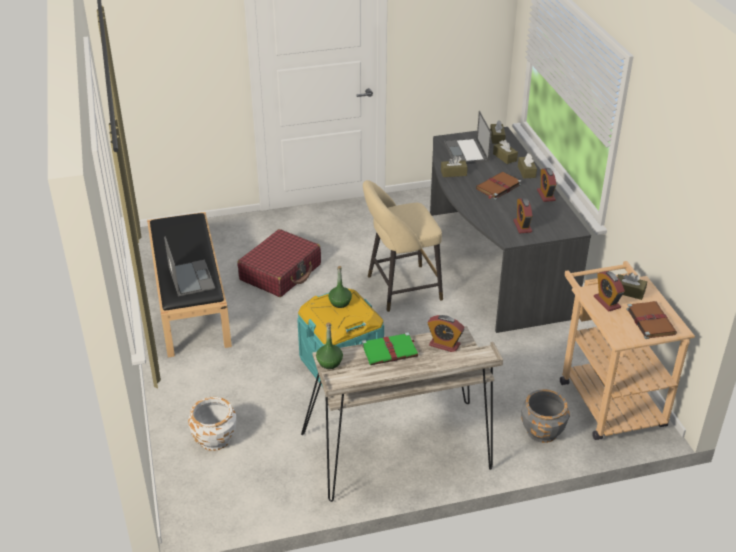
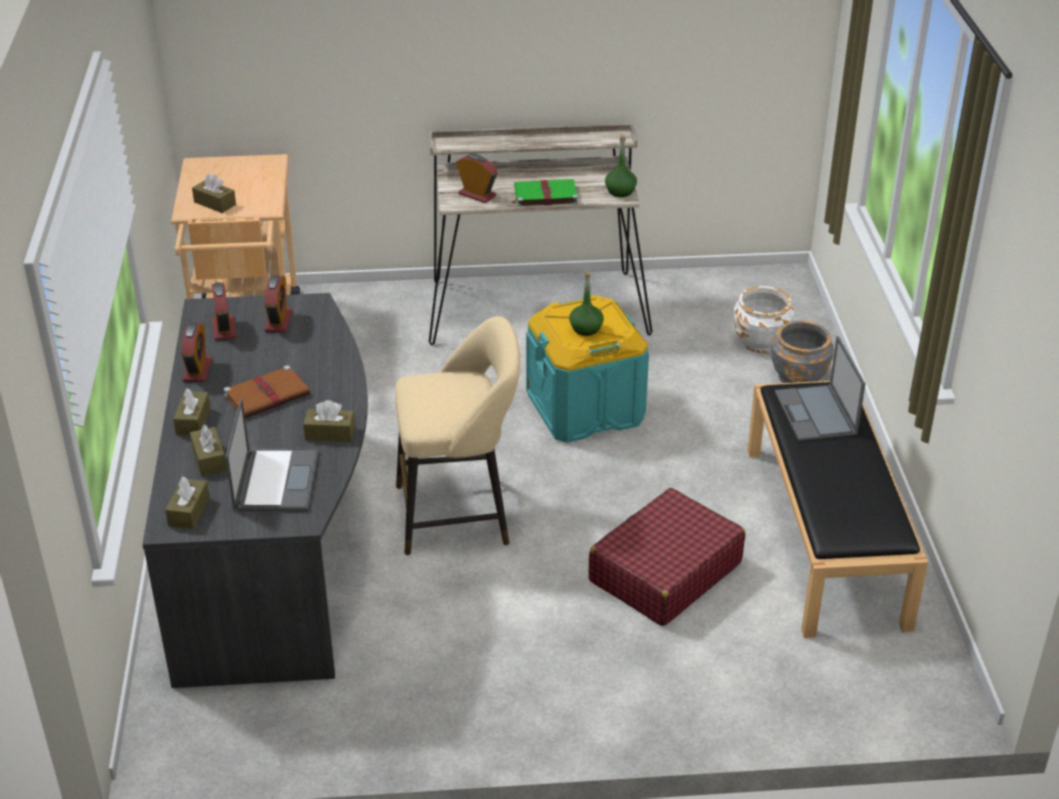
camera: 170 degrees left, 0 degrees up
(542, 431) = (355, 308): grey planter -> grey planter (798, 377)
(607, 302) = (254, 195): alarm clock -> alarm clock (224, 329)
(650, 321) = (221, 173): brown book -> none

